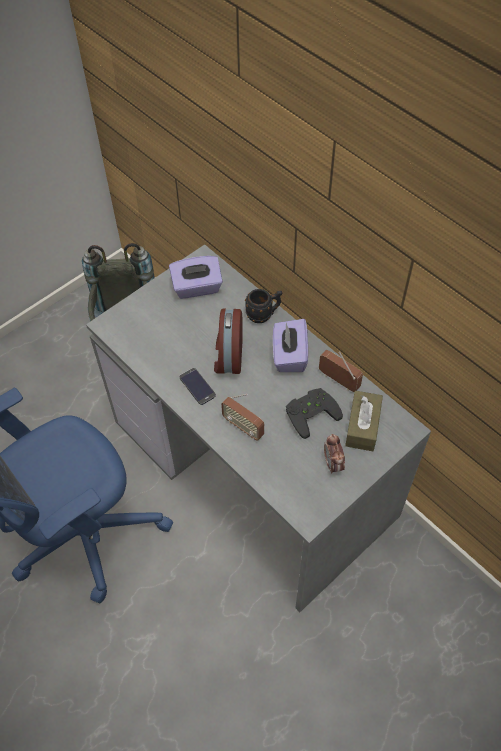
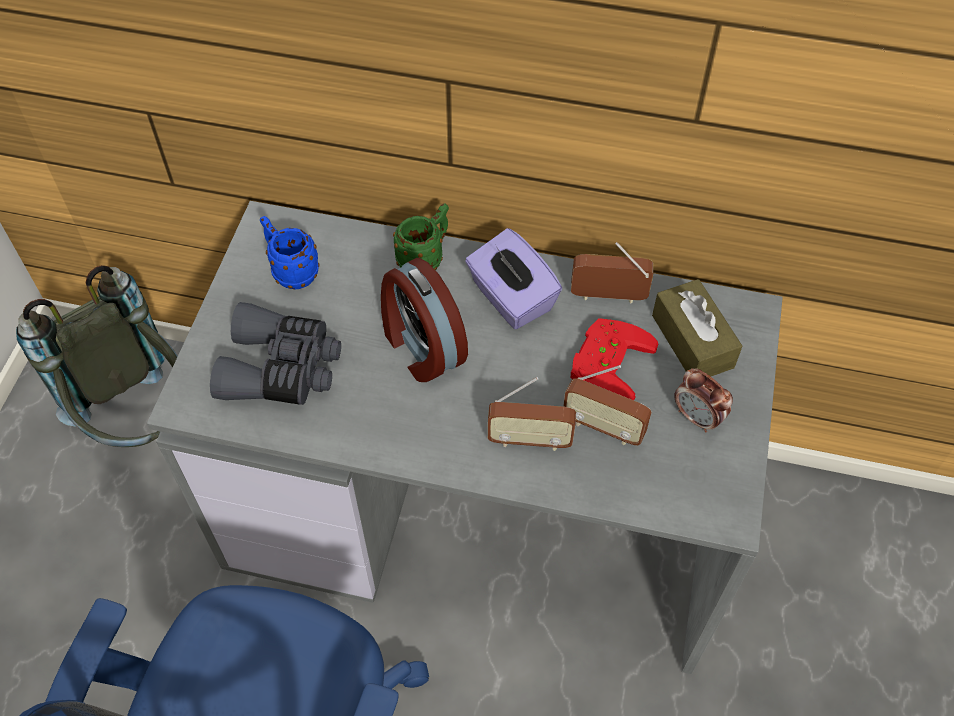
camera: 35 degrees left, 0 degrees up
(159, 331) = (282, 368): none -> grey binoculars
(197, 288) = (291, 271): purple tissue box -> blue mug
(197, 386) = (411, 419): phone -> none
(263, 314) = (425, 259): black mug -> green mug
(283, 441) = (603, 427): none -> radio
(310, 412) = (606, 361): black game controller -> red game controller

